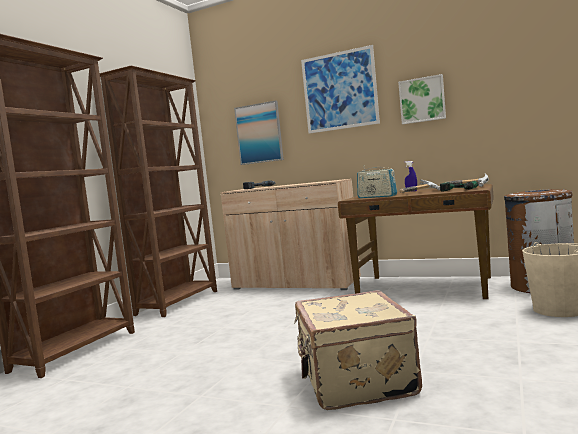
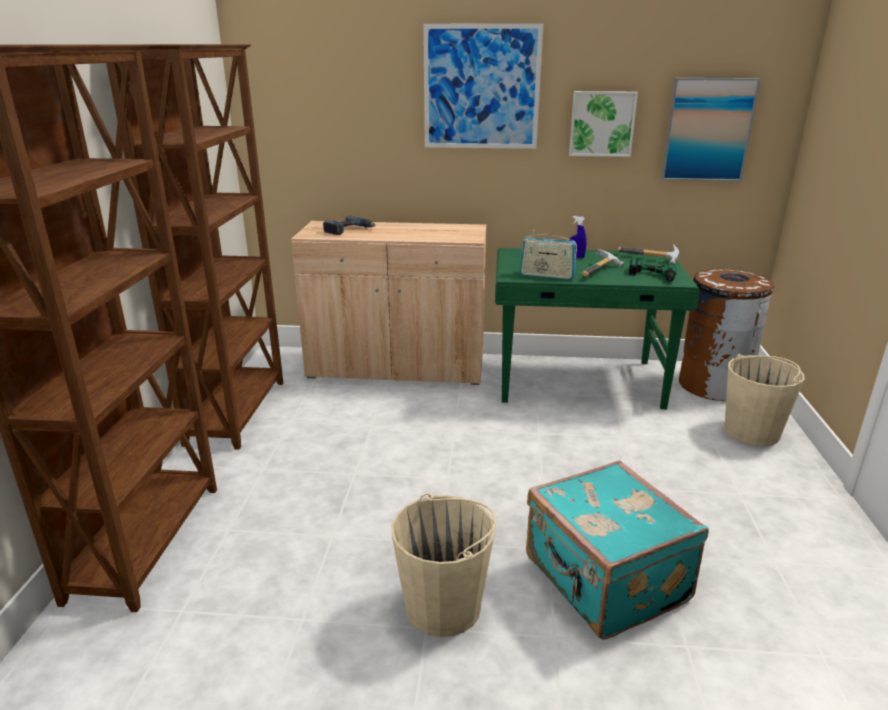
camera: 20 degrees left, 20 degrees up
(222, 386) = (444, 606): none -> beige bucket
(259, 133) = (340, 134): picture -> picture (707, 130)
(354, 381) = (604, 581): beige suitcase -> turquoise suitcase
(425, 287) = (579, 382): brown desk -> green desk

